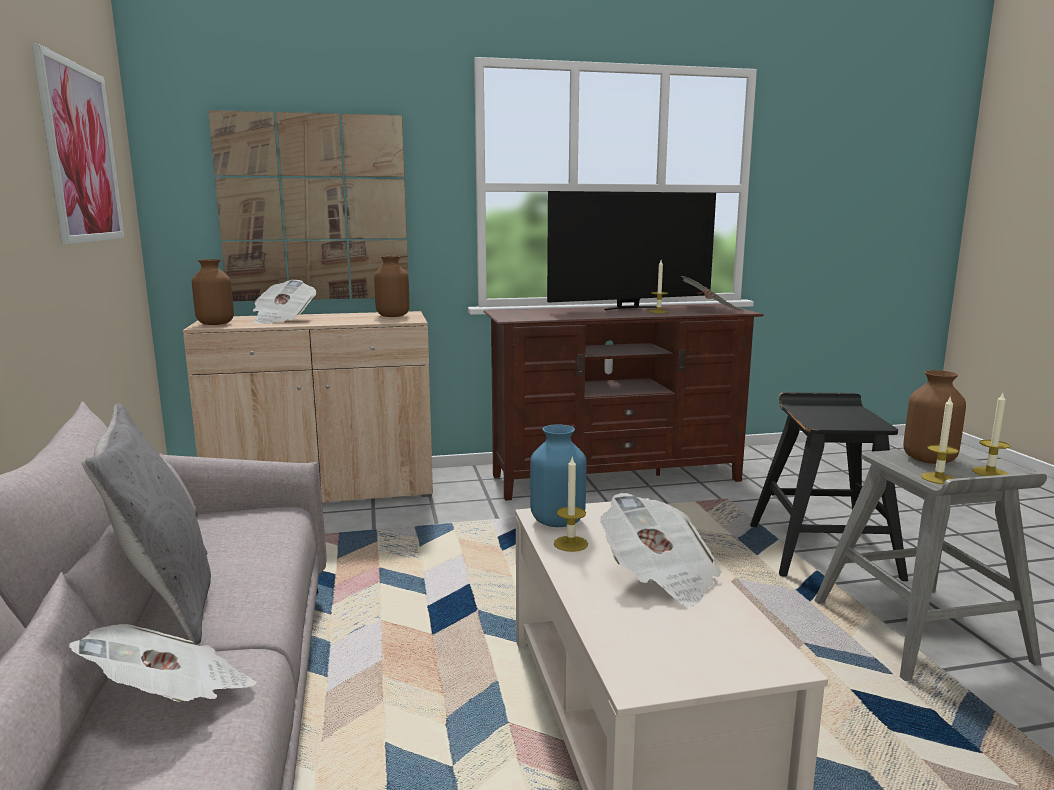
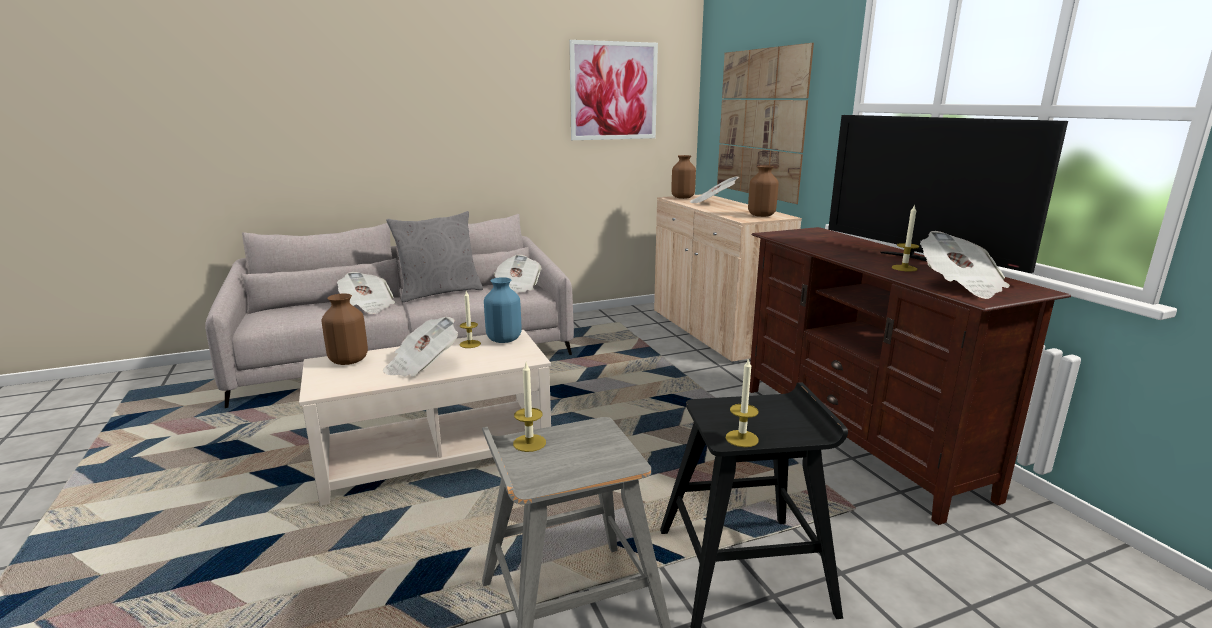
camera: 80 degrees right, 5 degrees up
(229, 524) = (517, 288): none -> newspaper
(929, 460) = (592, 449): brown vase -> brown vase (348, 360)
(990, 472) = (554, 477): candle -> candle (741, 438)

